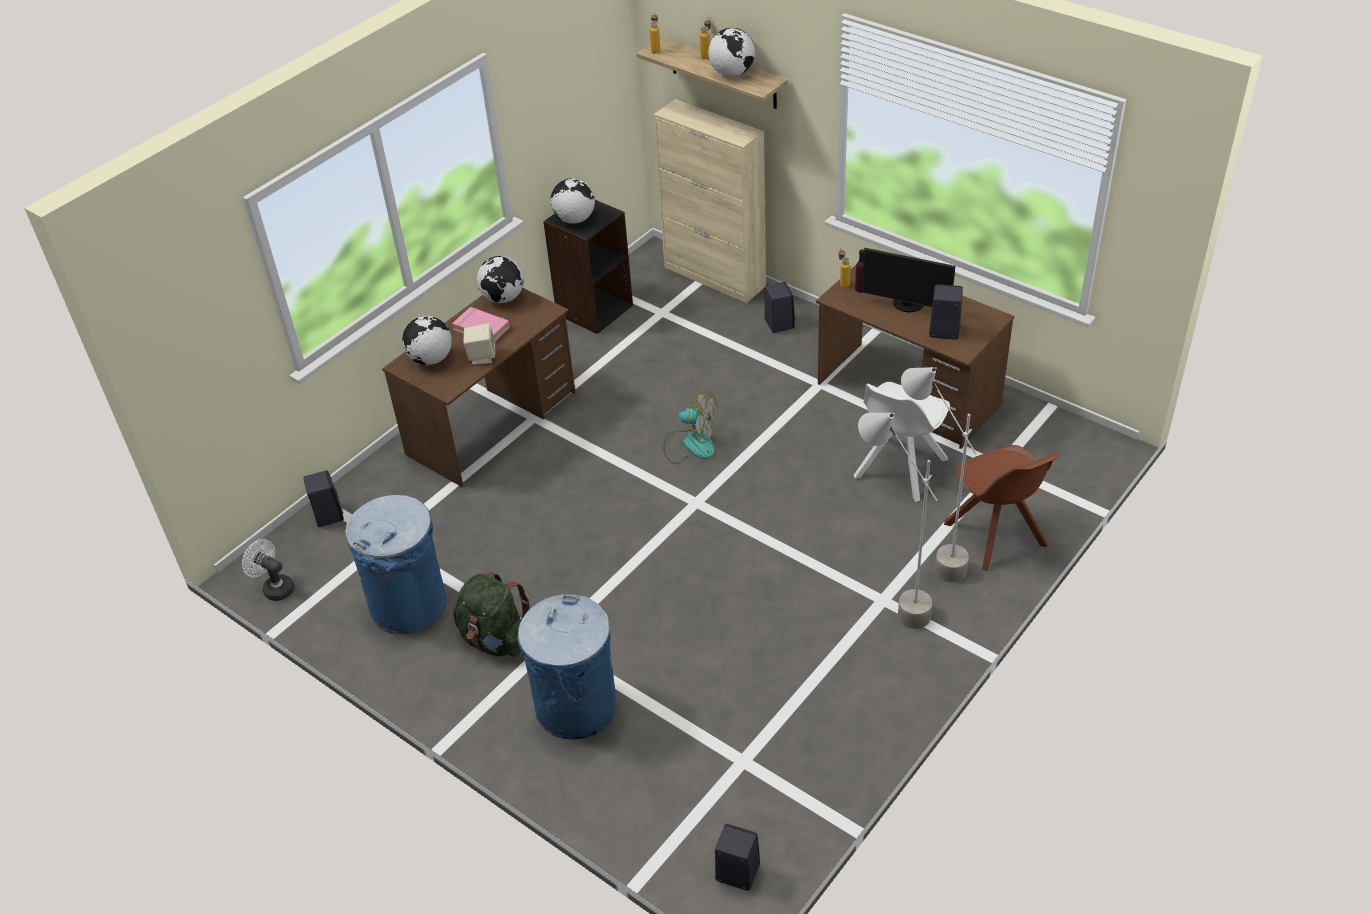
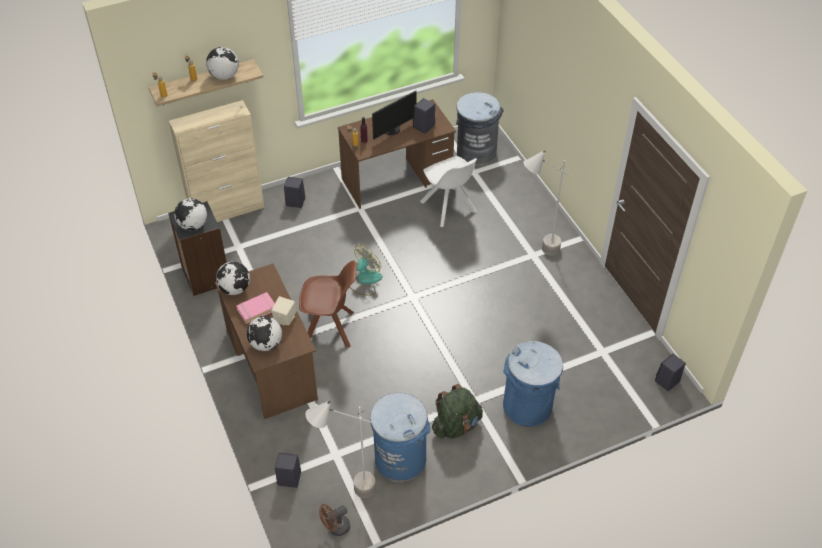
camera: 65 degrees left, 5 degrees up
(274, 588) = (335, 528): white fan -> brown fan
(928, 557) = (516, 226): grey floor lamp -> grey floor lamp (347, 494)
(996, 536) = (519, 196): brown chair -> brown chair (330, 328)
(1045, 451) = (476, 152): none -> grey trash can

